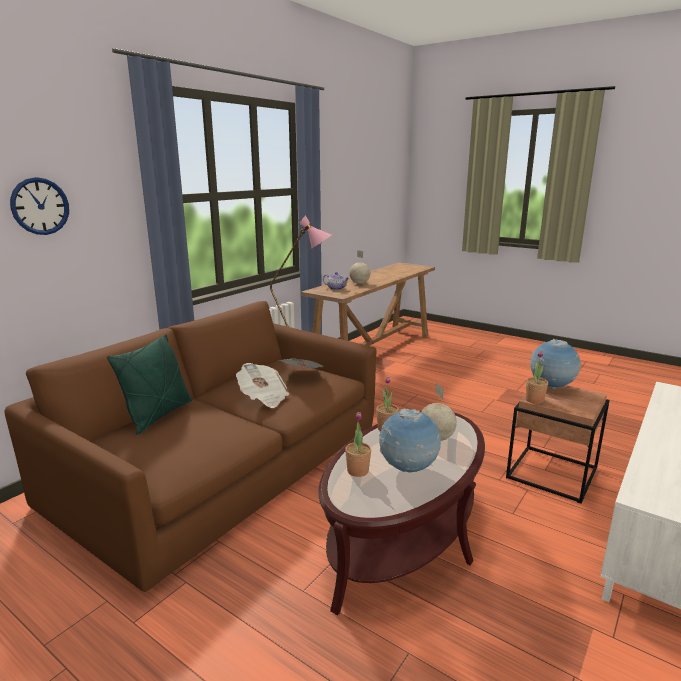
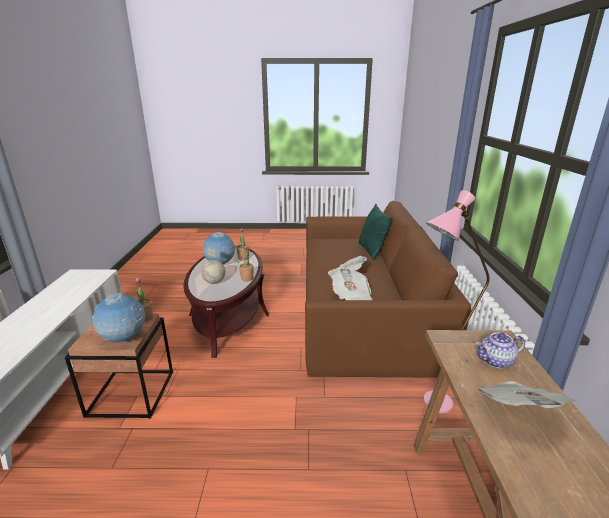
camera: 145 degrees right, 5 degrees up
(40, 206) = (446, 128): wall clock -> none
(359, 283) = (516, 410): globe -> newspaper

